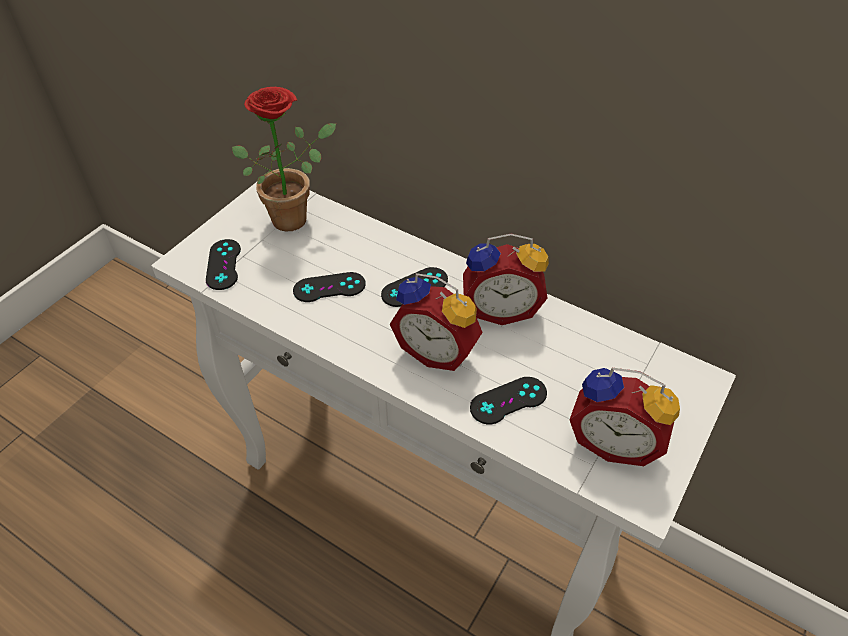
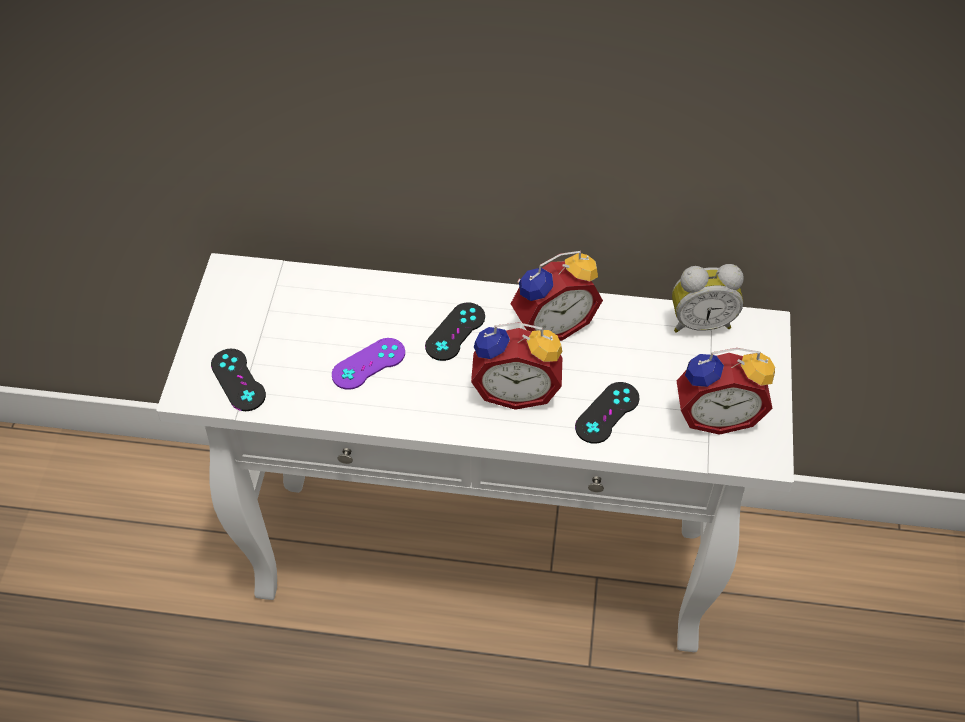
camera: 25 degrees left, 5 degrees up
(296, 216) = (279, 296): potted plant -> none
(329, 287) = (368, 364): black game controller -> purple game controller
(640, 353) = (700, 321): none -> alarm clock

